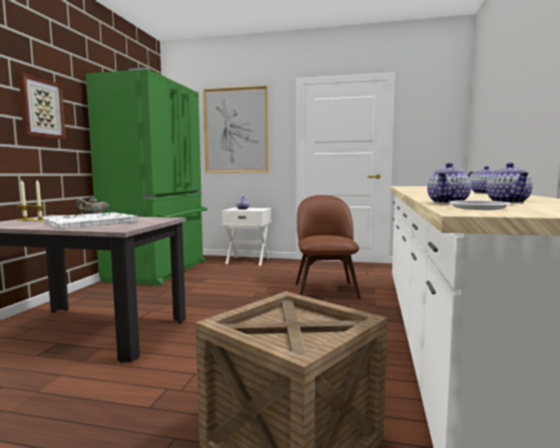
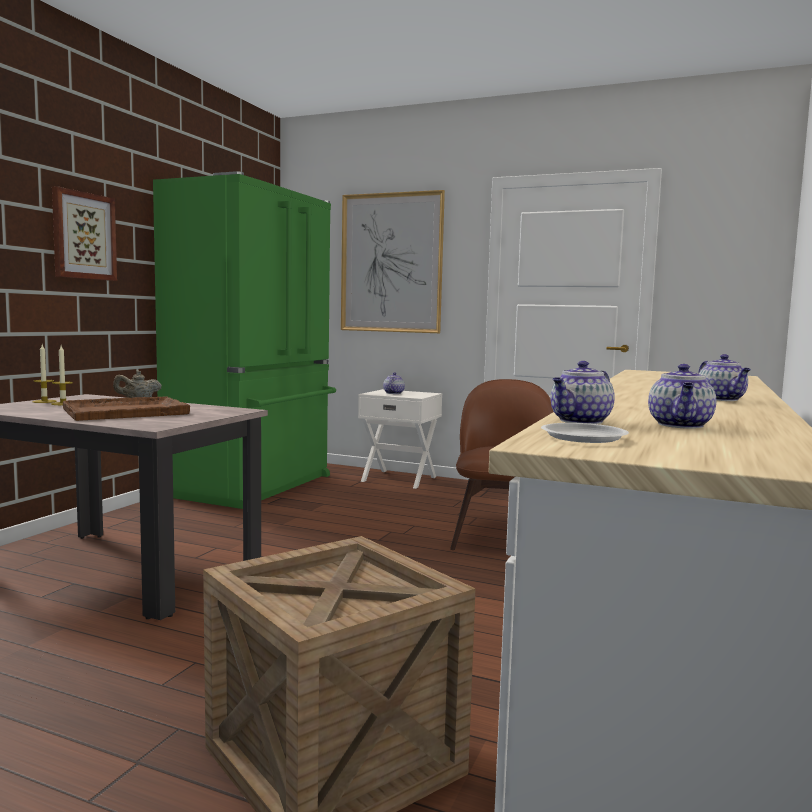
camera: 10 degrees right, 0 degrees up
(91, 222) = (127, 411): white tray -> brown tray

